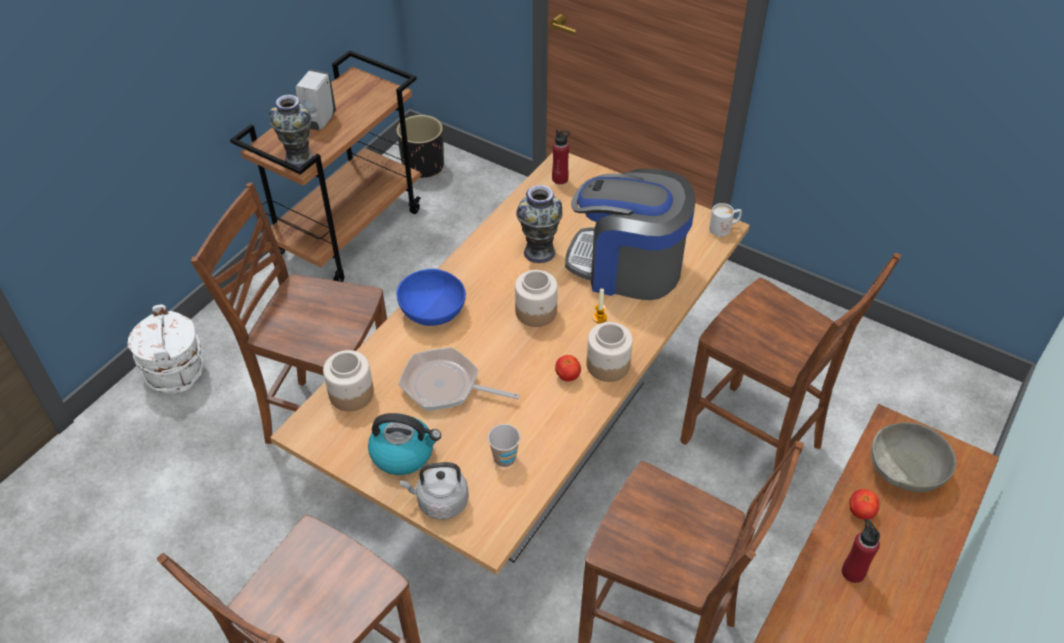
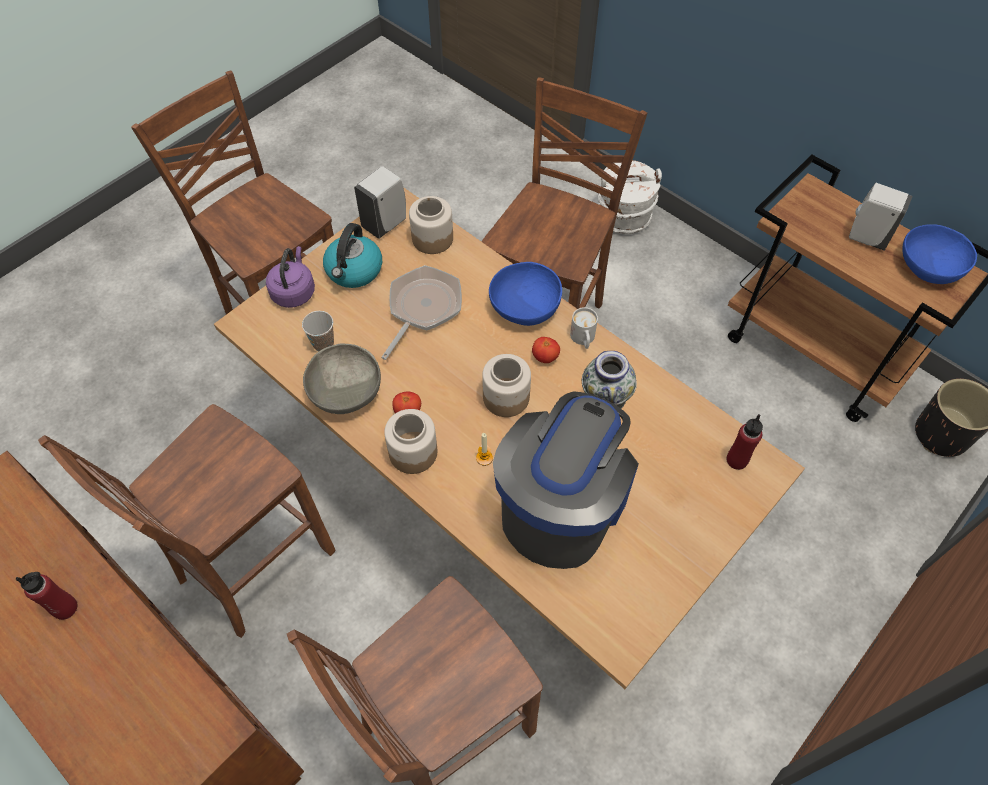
camera: 100 degrees right, 10 degrees up
(299, 159) = (794, 219): vase -> none
(331, 439) = (386, 223): none -> white soap dispenser
(348, 92) = (929, 266): none -> blue bowl
(440, 502) = (294, 291): grey kettle -> purple kettle
(724, 228) = (621, 647): white mug -> white mug (583, 339)
(860, 512) = (125, 644): tomato -> tomato (545, 357)
(906, 471) = (152, 720): grey bowl -> grey bowl (345, 392)

